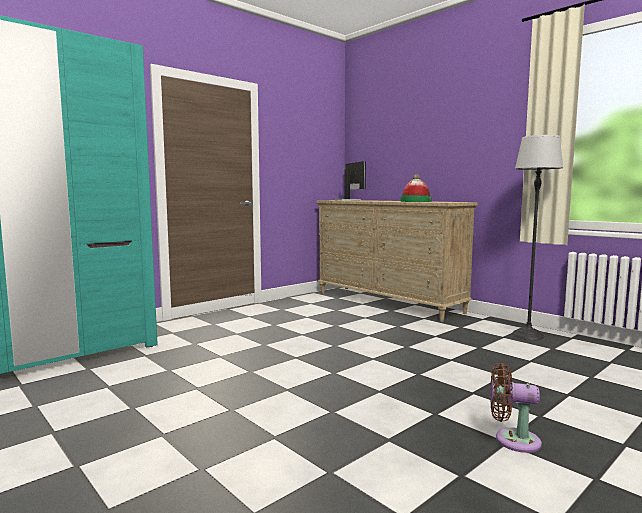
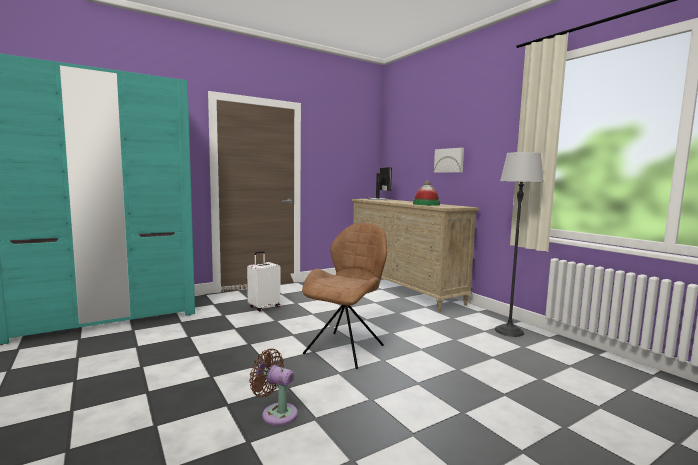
camera: 10 degrees right, 0 degrees up
(239, 331) = (264, 307): none -> white suitcase
(369, 366) = (346, 348): none -> brown chair
(437, 151) = (449, 160): none -> picture
(512, 440) = (420, 433): brown fan -> brown fan (276, 413)

